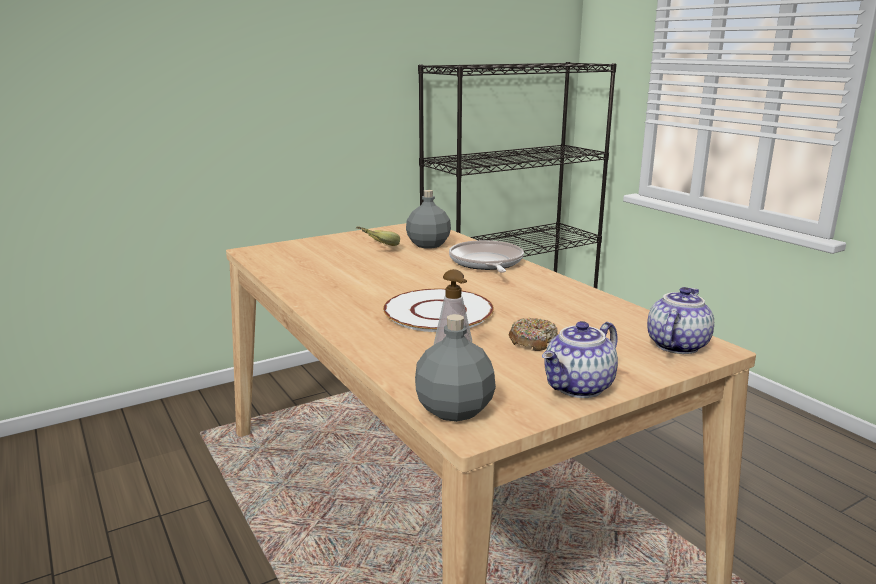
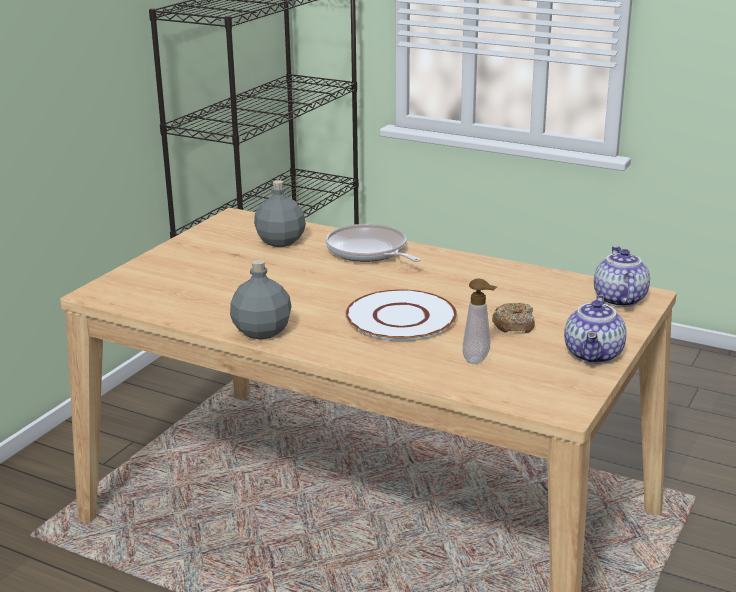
camera: 30 degrees left, 5 degrees up
(373, 249) = (230, 259): banana -> none
(455, 410) = (533, 399): grey bottle -> grey bottle (262, 331)

